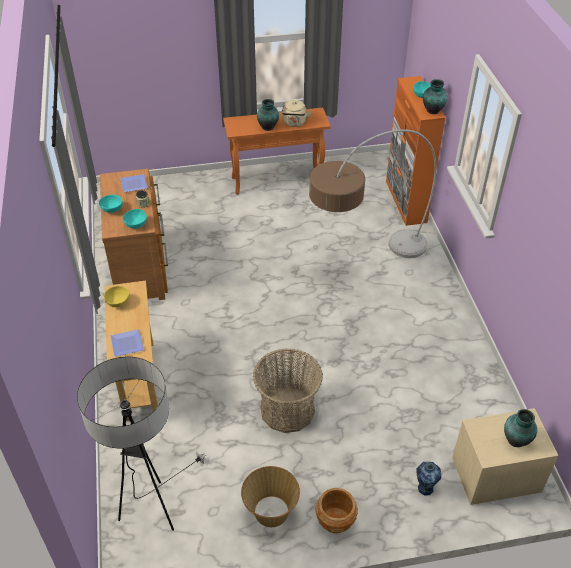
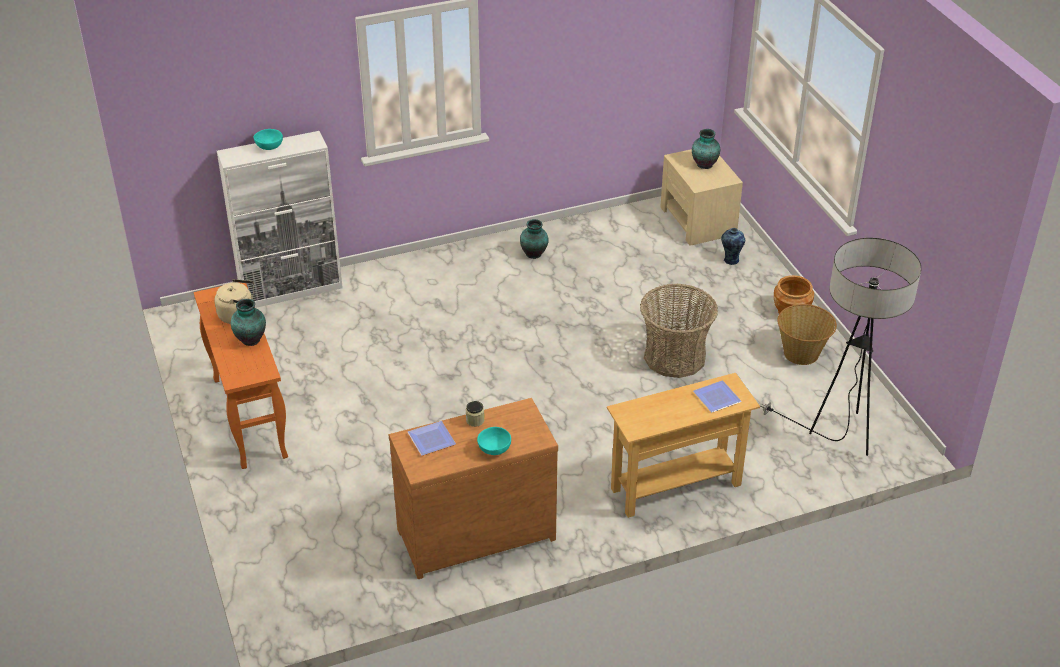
camera: 100 degrees left, 5 degrees down
(118, 303) = (654, 421): yellow bowl -> none
(137, 224) = (521, 417): turquoise bowl -> none
(363, 263) = (422, 318): floor lamp -> none
(406, 202) = (291, 290): orange cabinet -> white cabinet
(433, 111) = (305, 139): vase -> vase (534, 254)

